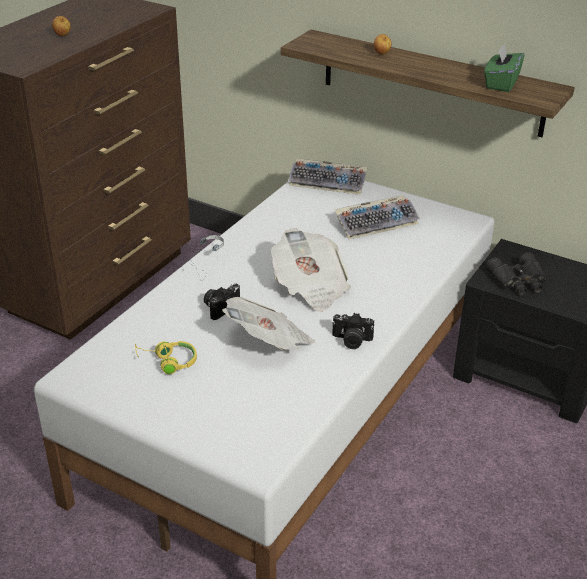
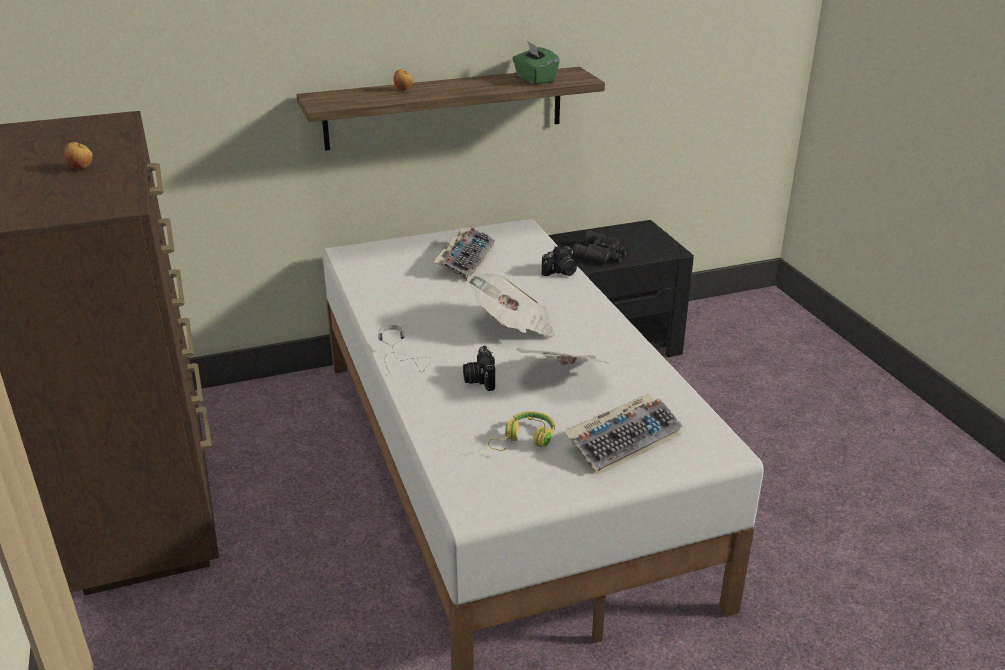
camera: 50 degrees left, 5 degrees down
(329, 182) = (369, 252): keyboard -> keyboard (624, 440)
(351, 341) = (611, 340): camera -> camera (560, 272)

